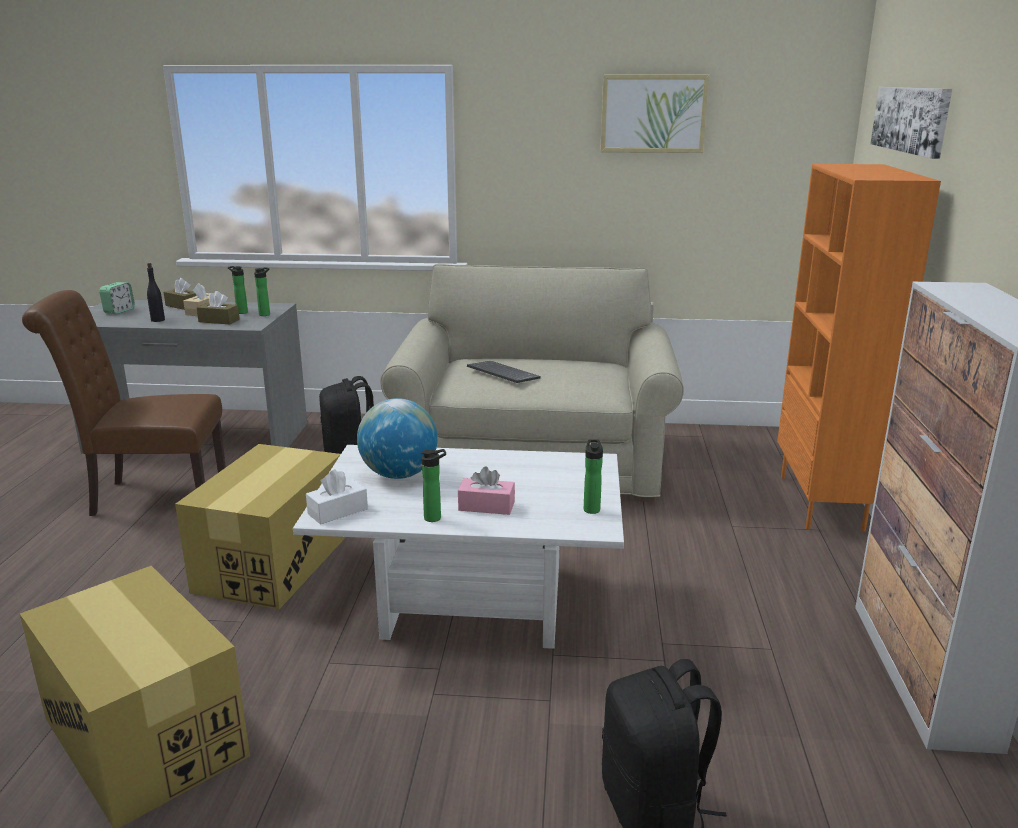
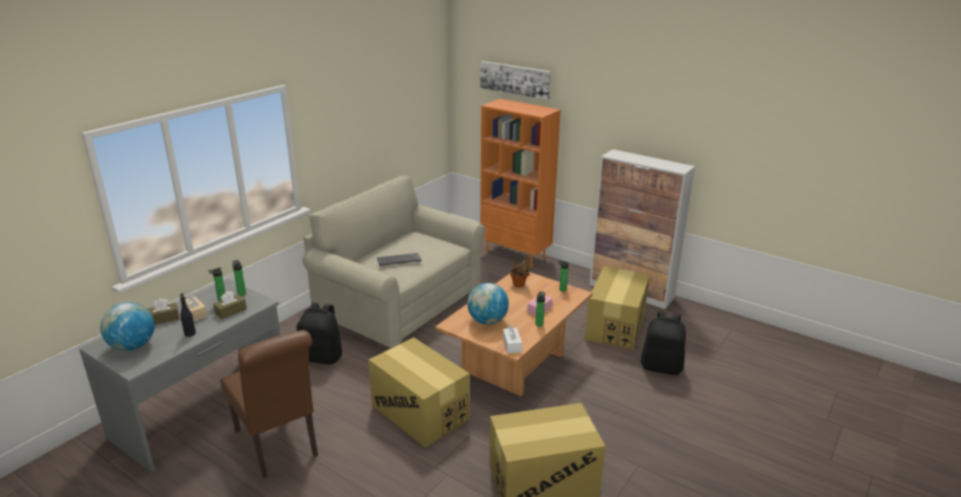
camera: 60 degrees left, 5 degrees up
(119, 311) = (133, 346): alarm clock -> globe
(151, 496) = (279, 446): brown chair -> brown chair turned 60 degrees counterclockwise
(471, 605) = (515, 364): white coffee table -> brown coffee table
(556, 470) = (520, 285): none -> potted plant
(653, 113) = (380, 89): picture -> none
(741, 688) = (615, 326): none -> cardboard box

